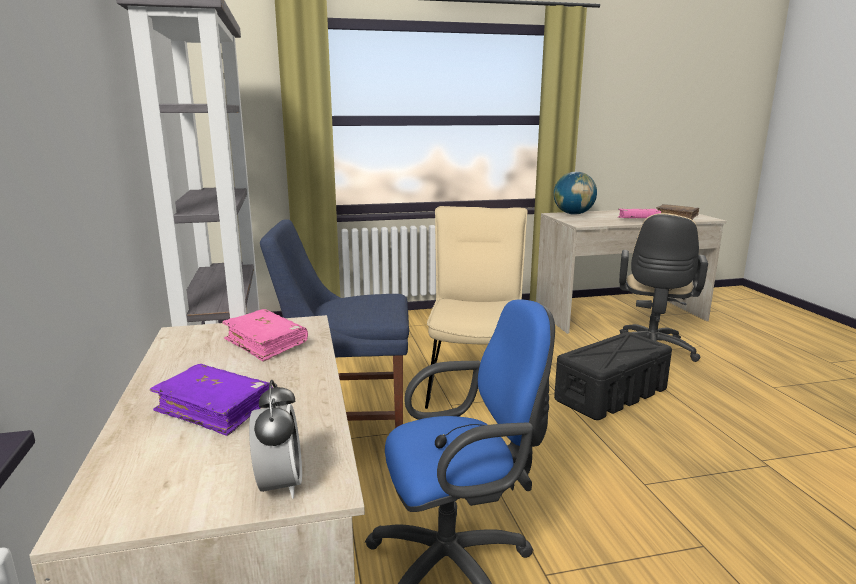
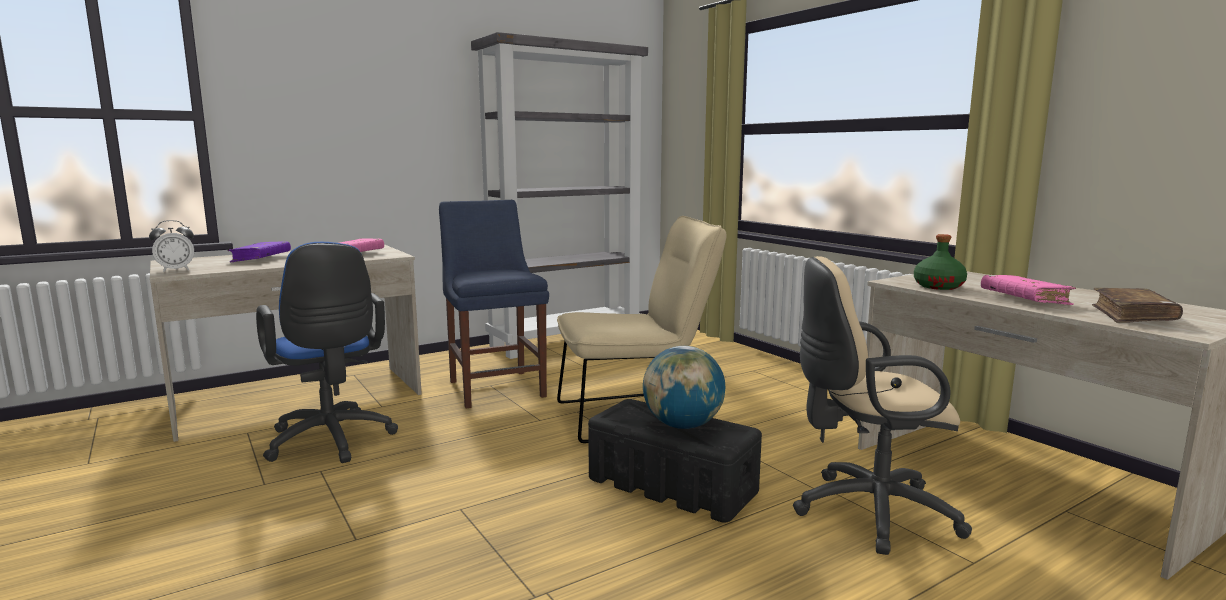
camera: 70 degrees right, 5 degrees down
(573, 214) = (979, 277): globe -> globe (683, 425)
(599, 222) = (938, 286): none -> green bottle

